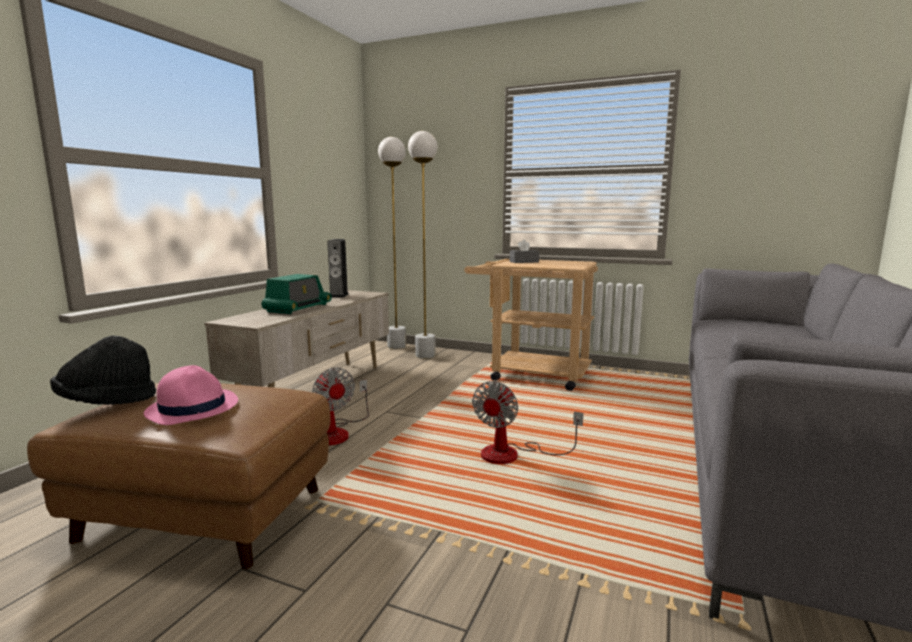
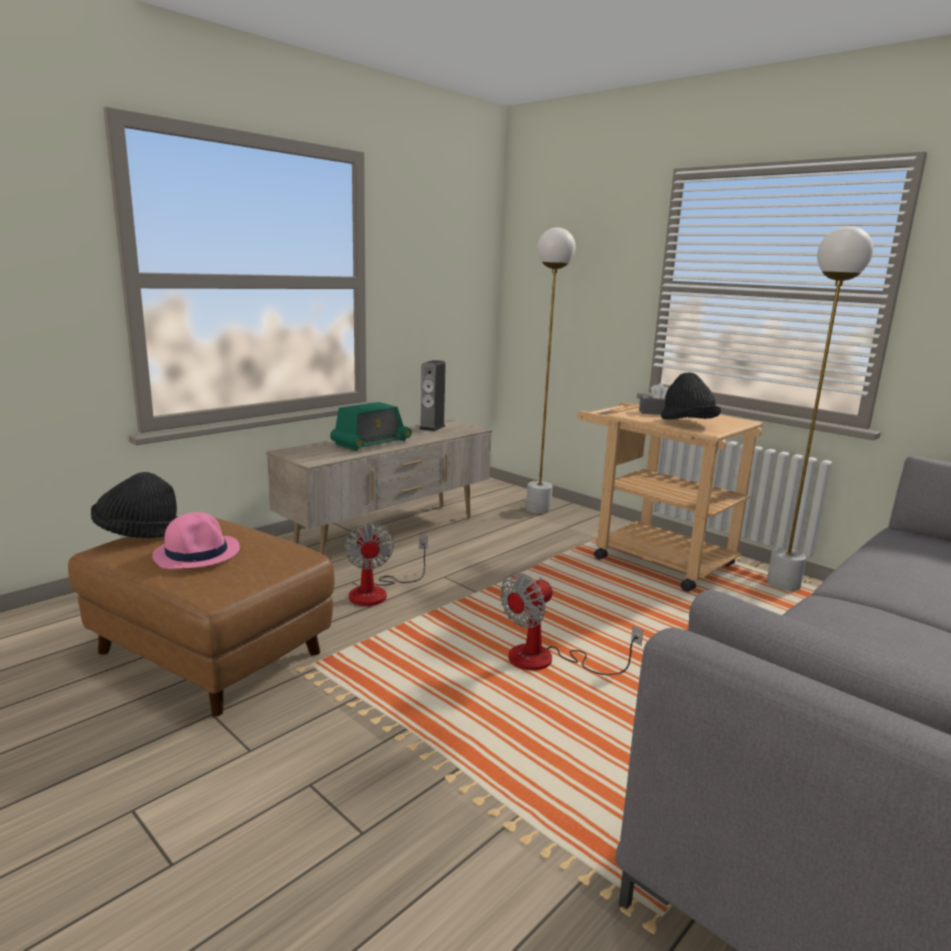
camera: 20 degrees right, 5 degrees up
(397, 346) = (513, 491): white floor lamp -> white floor lamp (783, 584)
(554, 265) = (687, 424): none -> black hat

